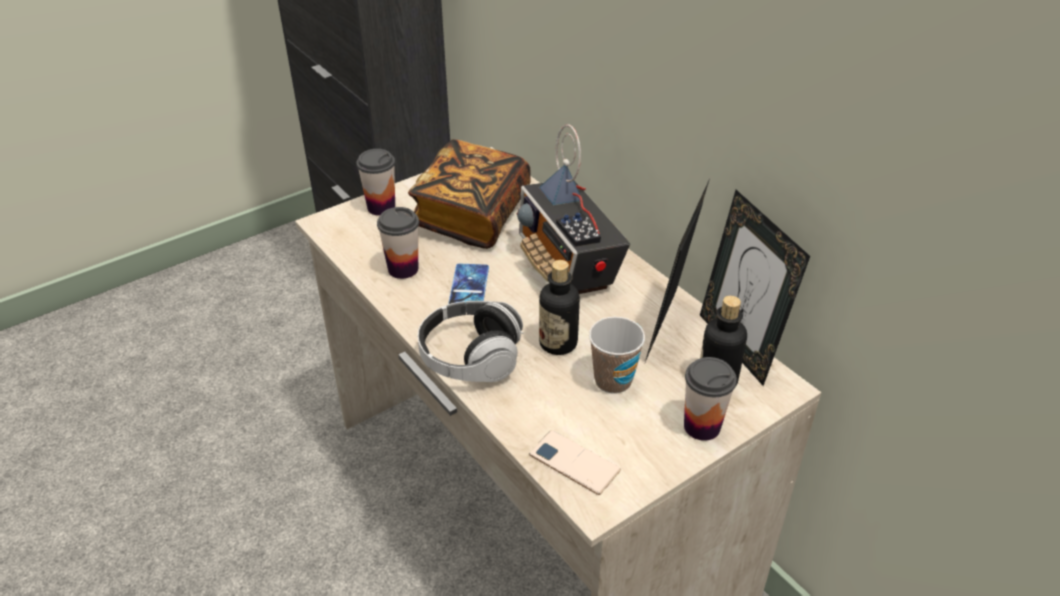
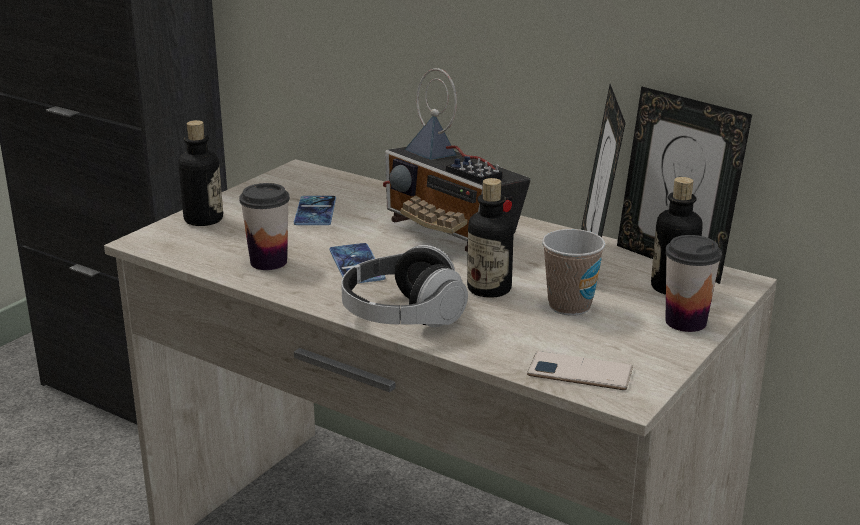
camera: 20 degrees left, 15 degrees down
(381, 207) = (203, 219): cup -> bottle
(471, 216) = (315, 211): book -> phone

